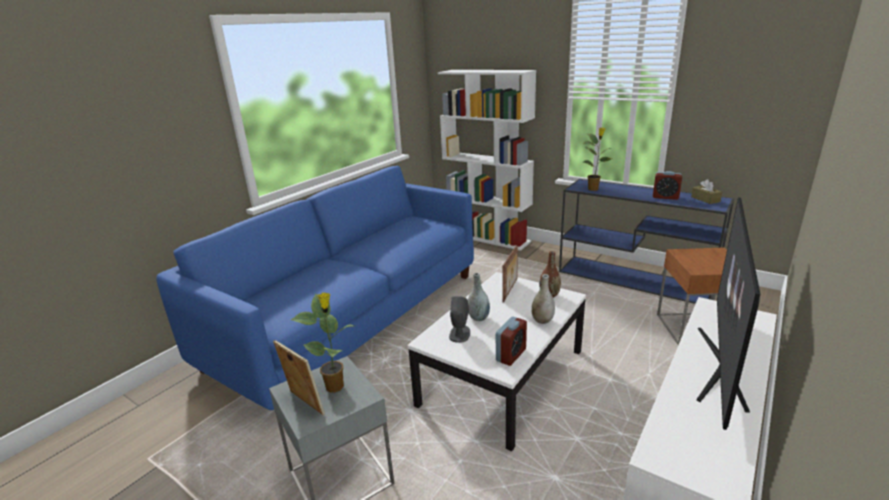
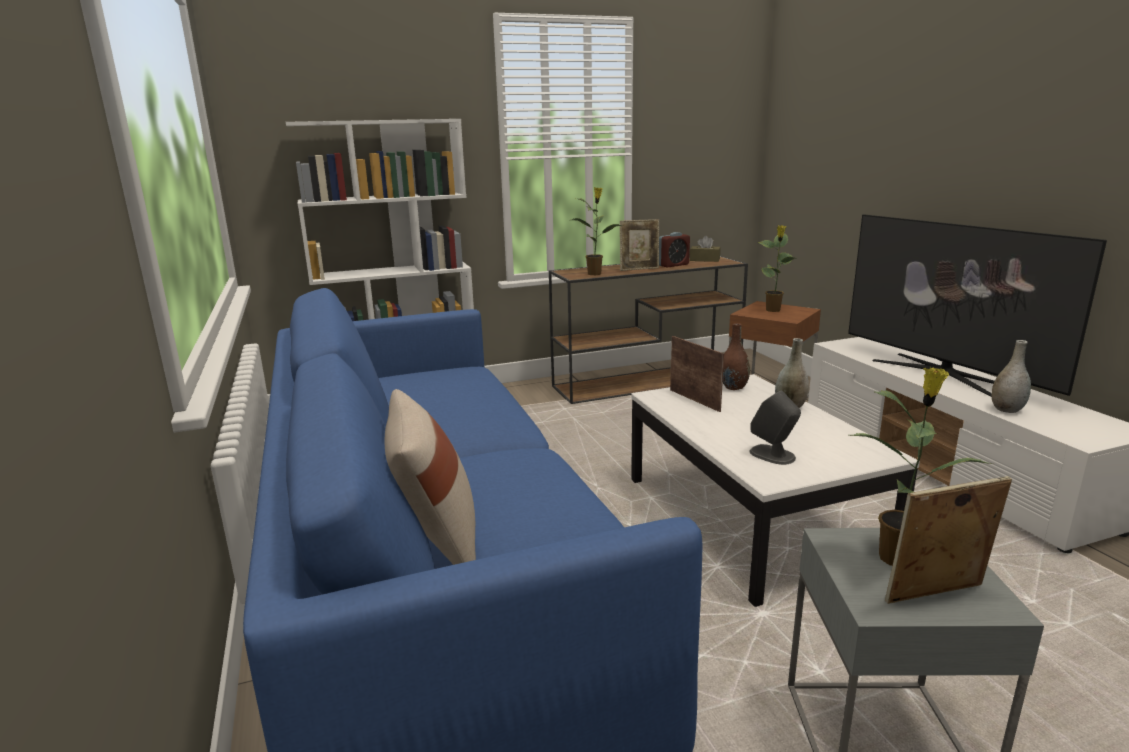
camera: 55 degrees left, 5 degrees down
(274, 286) = (436, 543): none -> beige pillow
(478, 318) = (743, 434): grey vase -> grey vase (1007, 410)
(511, 355) = (853, 442): alarm clock -> none
(631, 194) = (639, 269): none -> picture frame
(635, 280) = (648, 382): blue console table -> brown console table
(709, 259) = (773, 310): none -> potted plant

